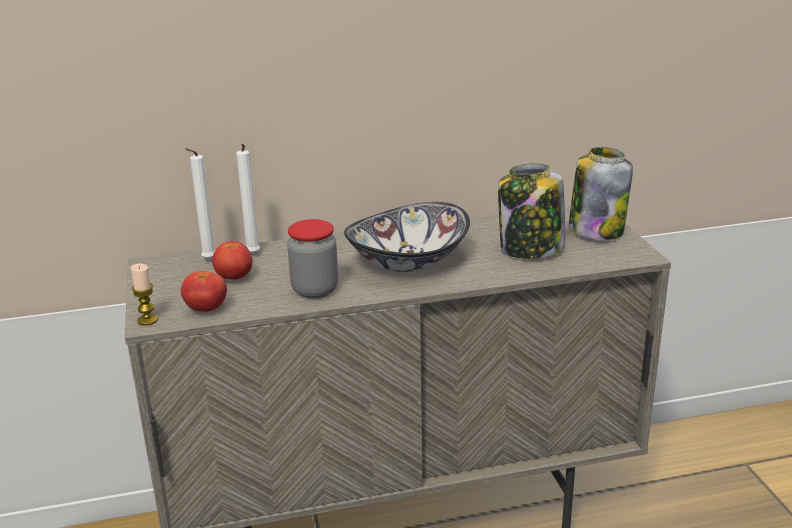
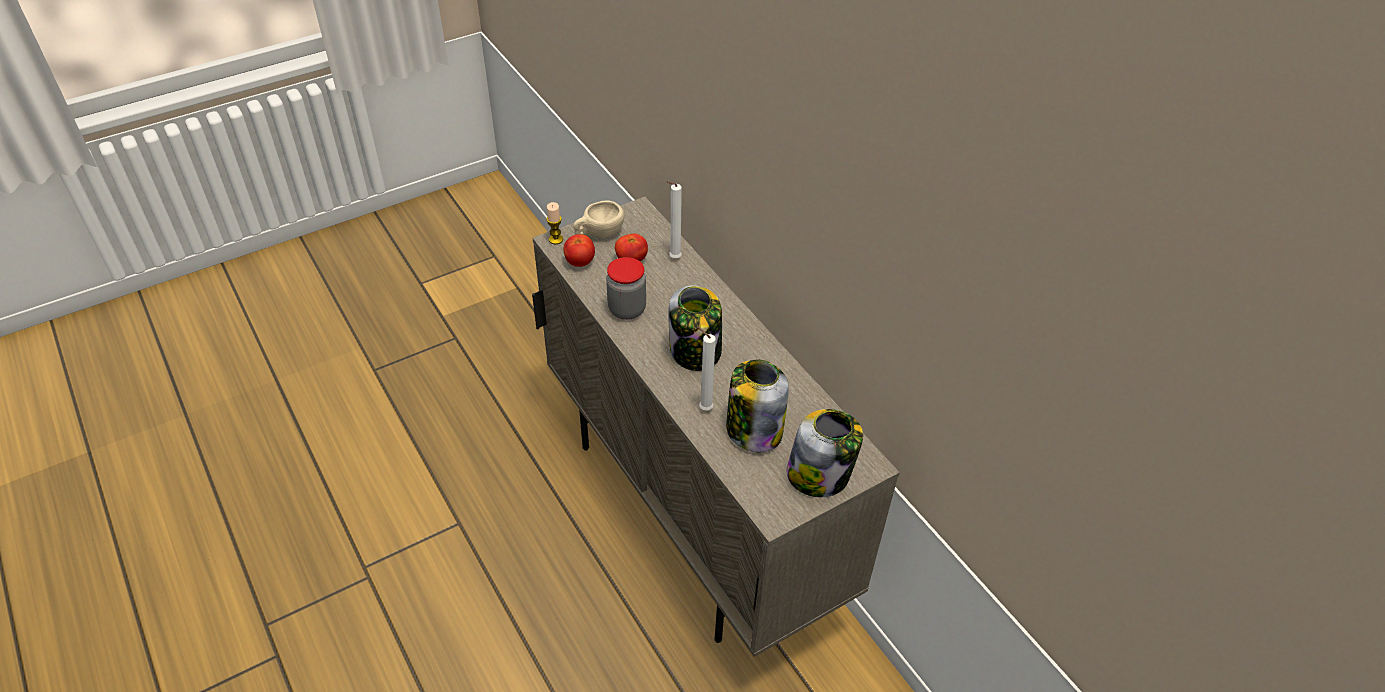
camera: 70 degrees right, 20 degrees up
(166, 291) = (599, 233): none -> beige cup
(207, 260) = (655, 237): white candle -> white candle (703, 408)
(407, 262) = (696, 351): bowl -> jar

